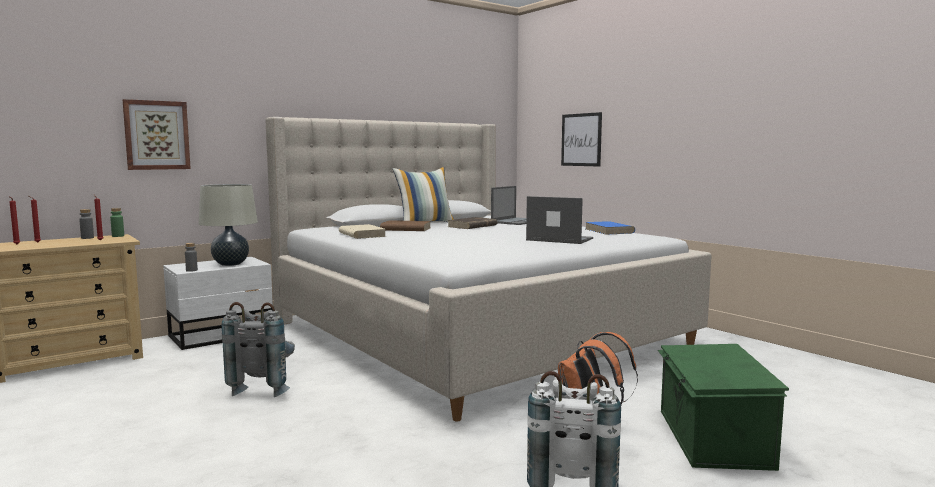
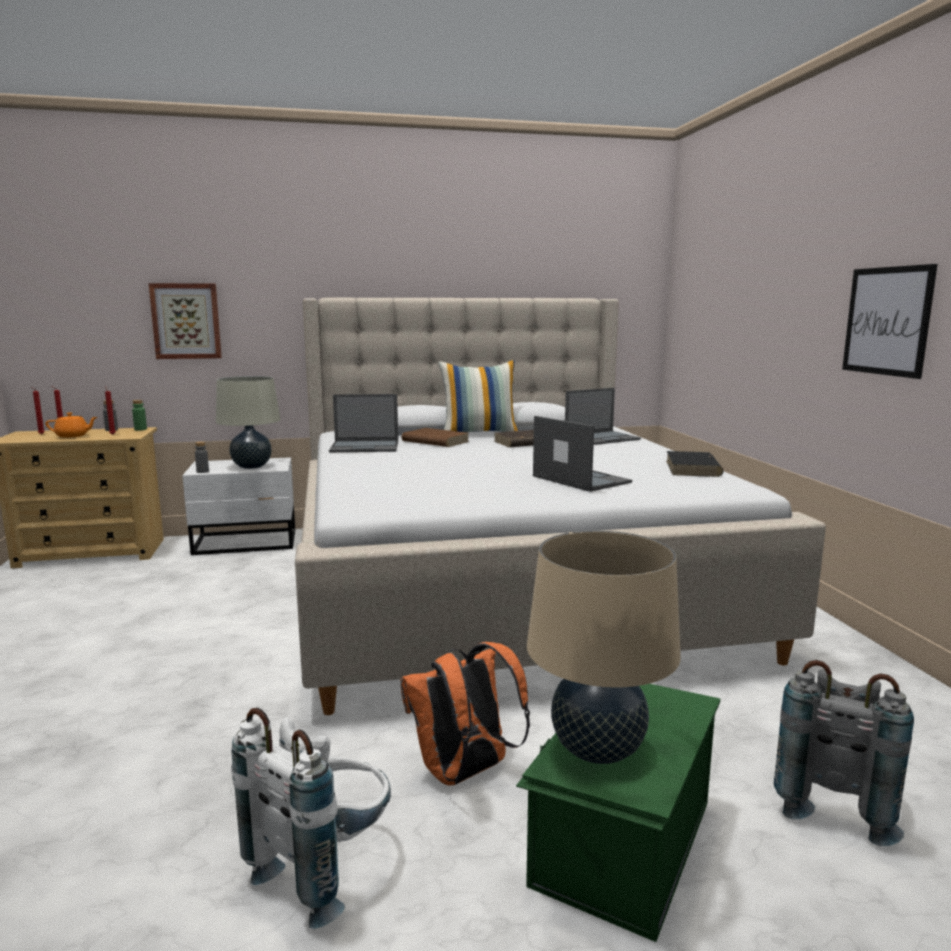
camera: 25 degrees right, 5 degrees up
(59, 243) = (73, 436): none -> orange teapot
(264, 387) = (201, 618): grey backpack -> grey backpack (832, 801)
(361, 234) = (365, 447): beige book -> laptop
(581, 139) = (730, 322): picture -> picture (887, 321)
(609, 231) = (693, 468): blue book -> black book
(715, 372) = (597, 749): none -> beige table lamp

